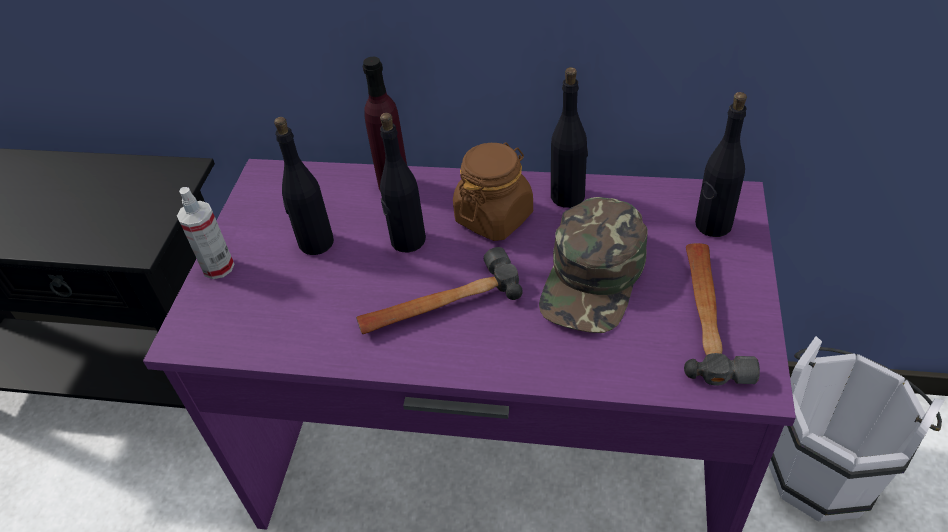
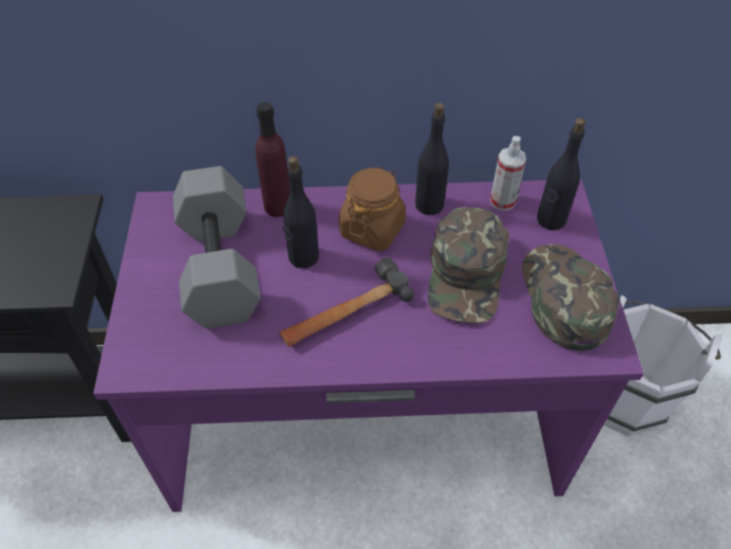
camera: 15 degrees left, 5 degrees up
(218, 267) = (138, 298): spray bottle -> spray bottle (502, 201)
(316, 243) = (222, 267): black bottle -> grey dumbbell
(708, 316) = (563, 298): hammer -> green cap

